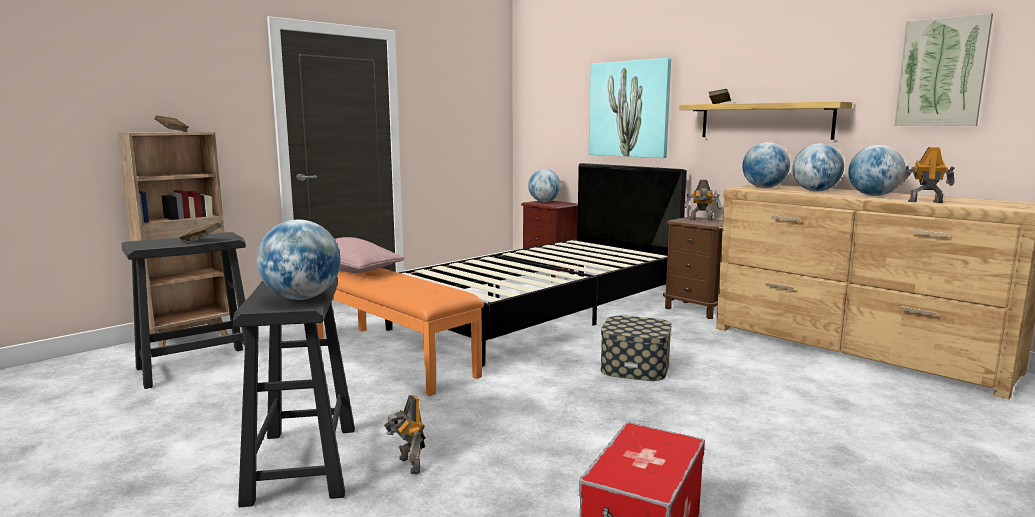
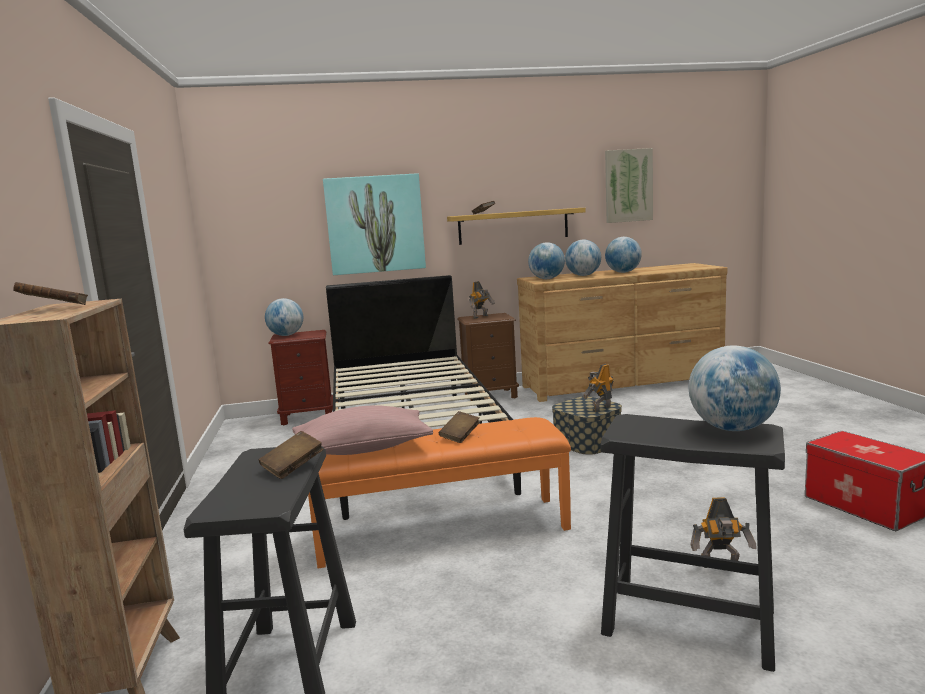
camera: 55 degrees left, 0 degrees up
(397, 283) = (460, 436): none -> brown book
(924, 202) = (663, 271): toy robot -> toy robot (600, 408)

